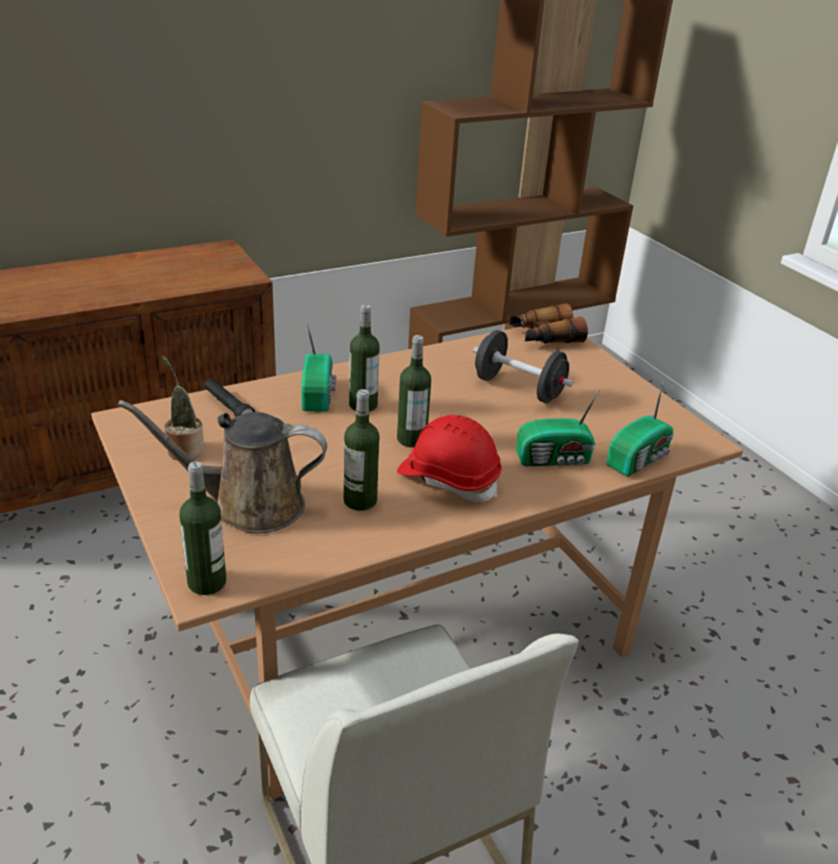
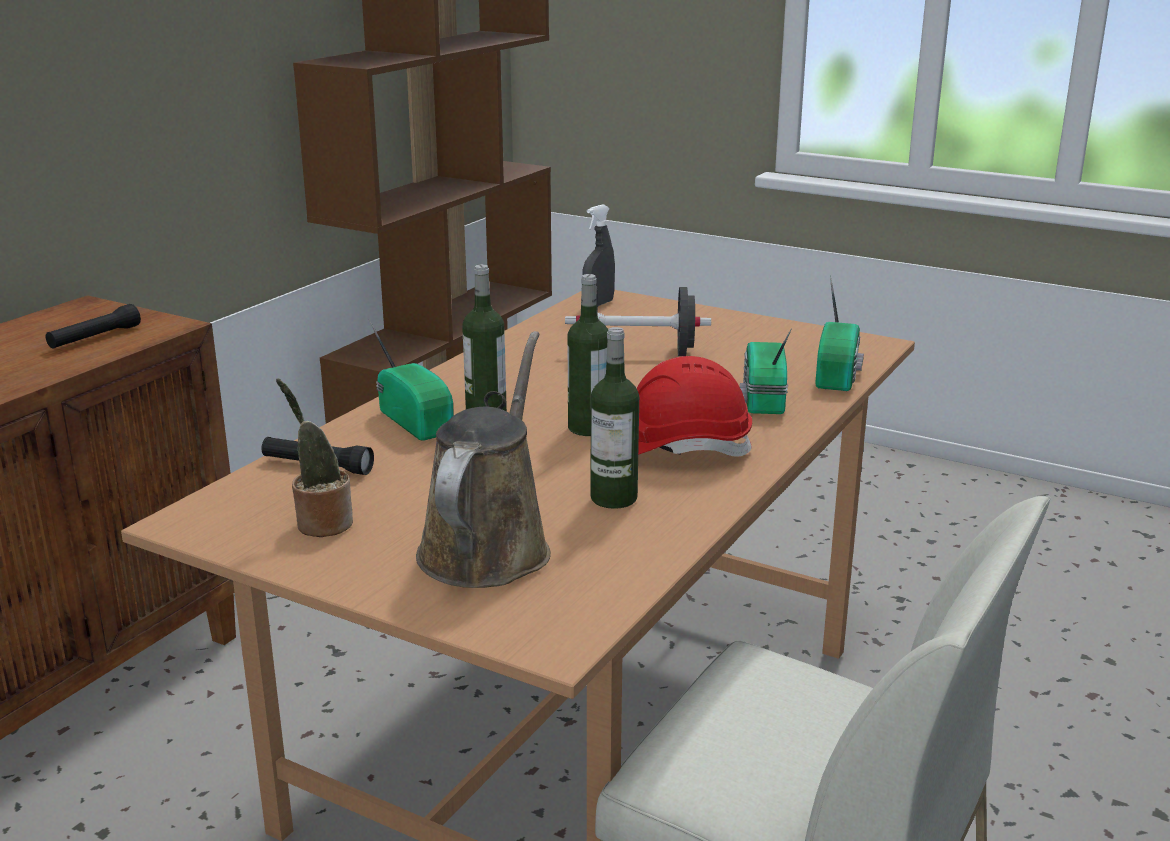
camera: 30 degrees left, 10 degrees down
(201, 274) = (95, 338): none -> black flashlight
(207, 582) = (549, 633): bottle -> none
(248, 505) = (488, 546): brown watering can -> brown watering can turned 135 degrees clockwise
(544, 337) = (598, 304): binoculars -> grey spray bottle
(555, 459) = (761, 399): radio -> radio turned 135 degrees clockwise

